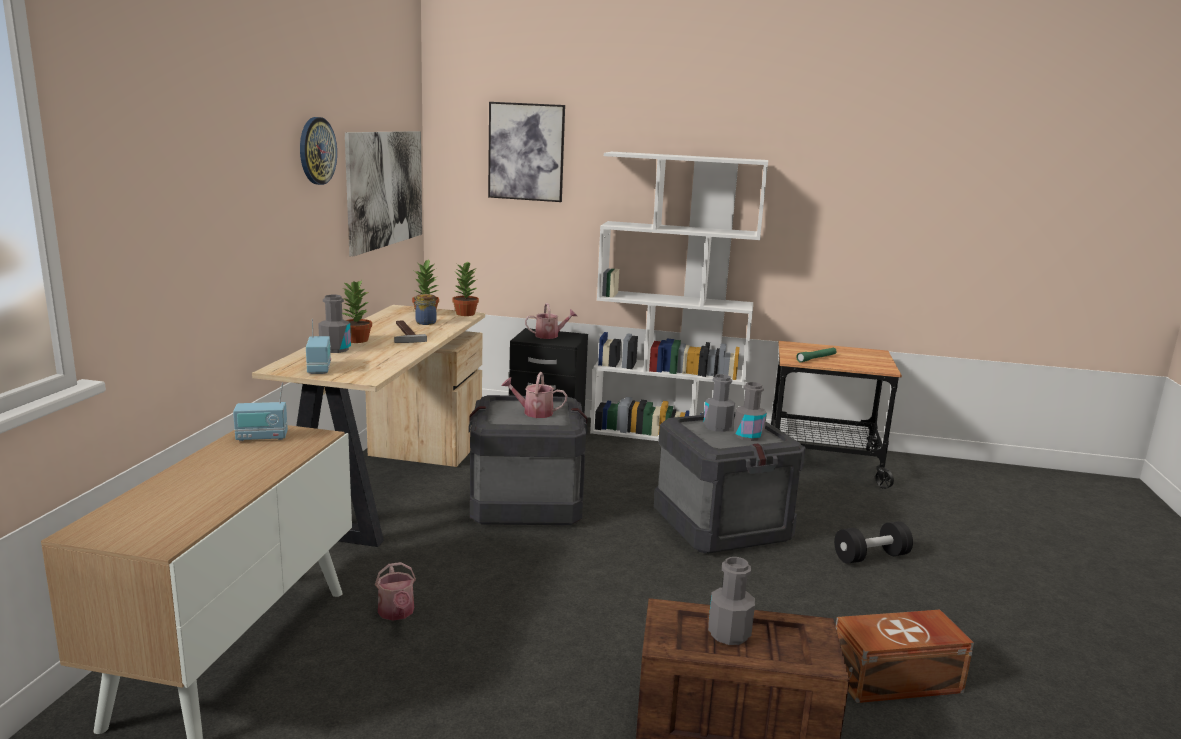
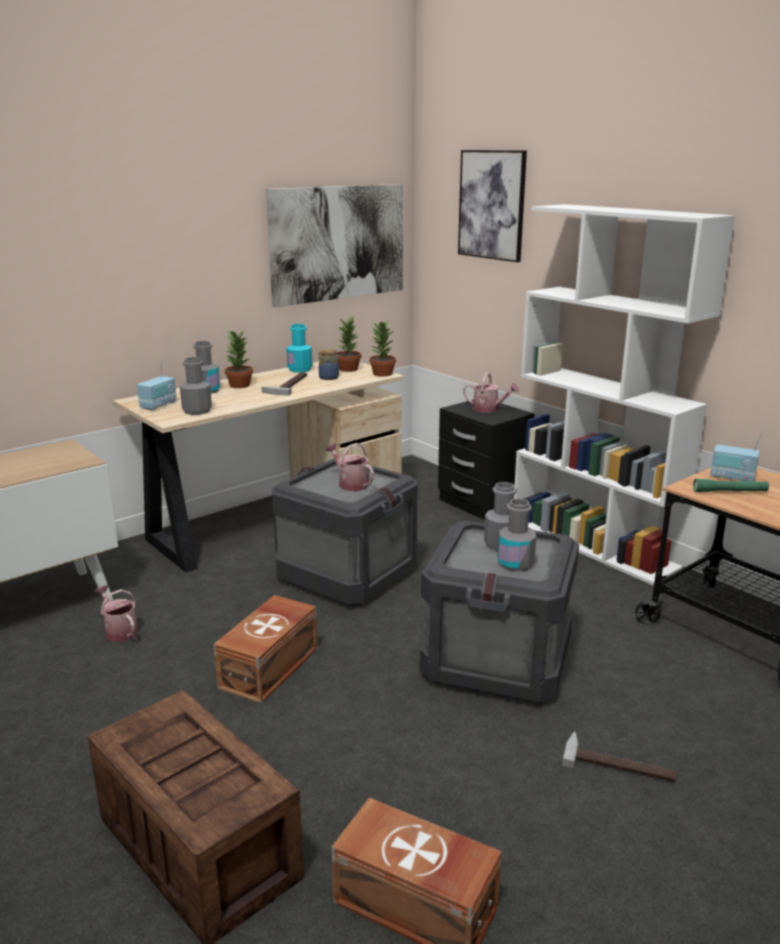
camera: 40 degrees right, 5 degrees up
(262, 438) = (50, 454): radio -> radio (732, 478)
(316, 151) = (219, 207): wall clock -> none
(380, 319) = (300, 369): none -> turquoise bottle
(397, 613) = (119, 630): watering can -> watering can turned 120 degrees clockwise
(581, 588) = (271, 667): none -> brown storage box
(729, 633) = (184, 754): grey bottle -> grey bottle (197, 411)
(871, 557) = (619, 763): black dumbbell -> hammer

